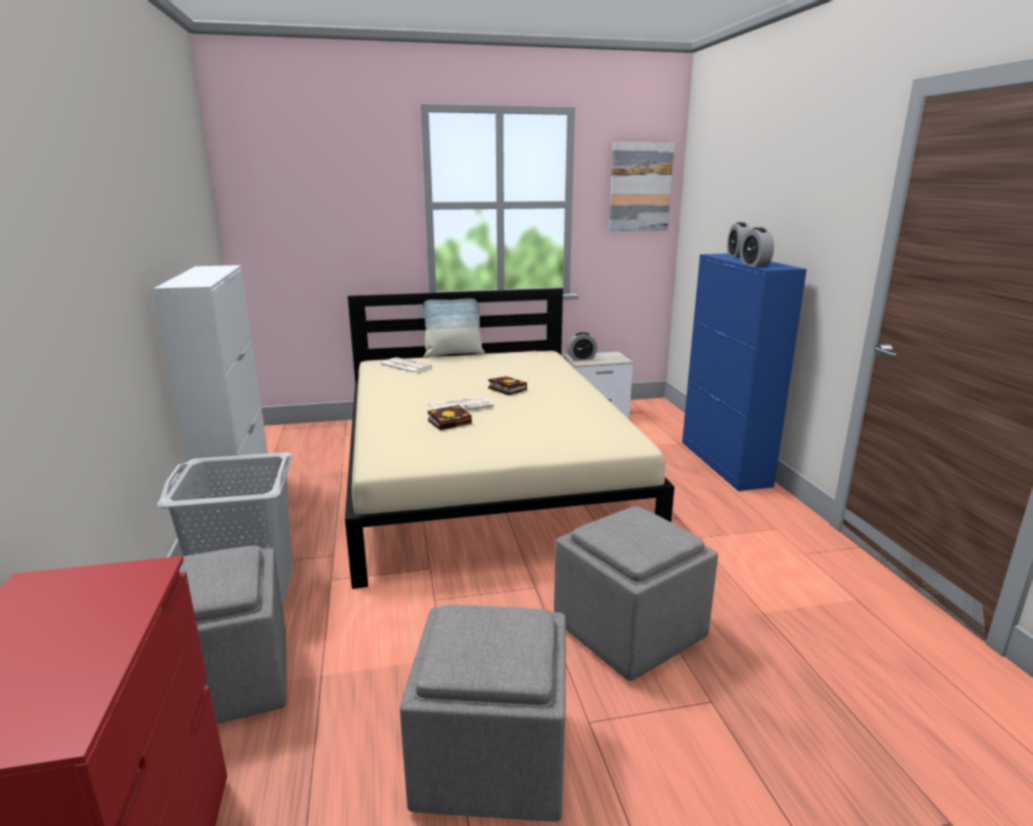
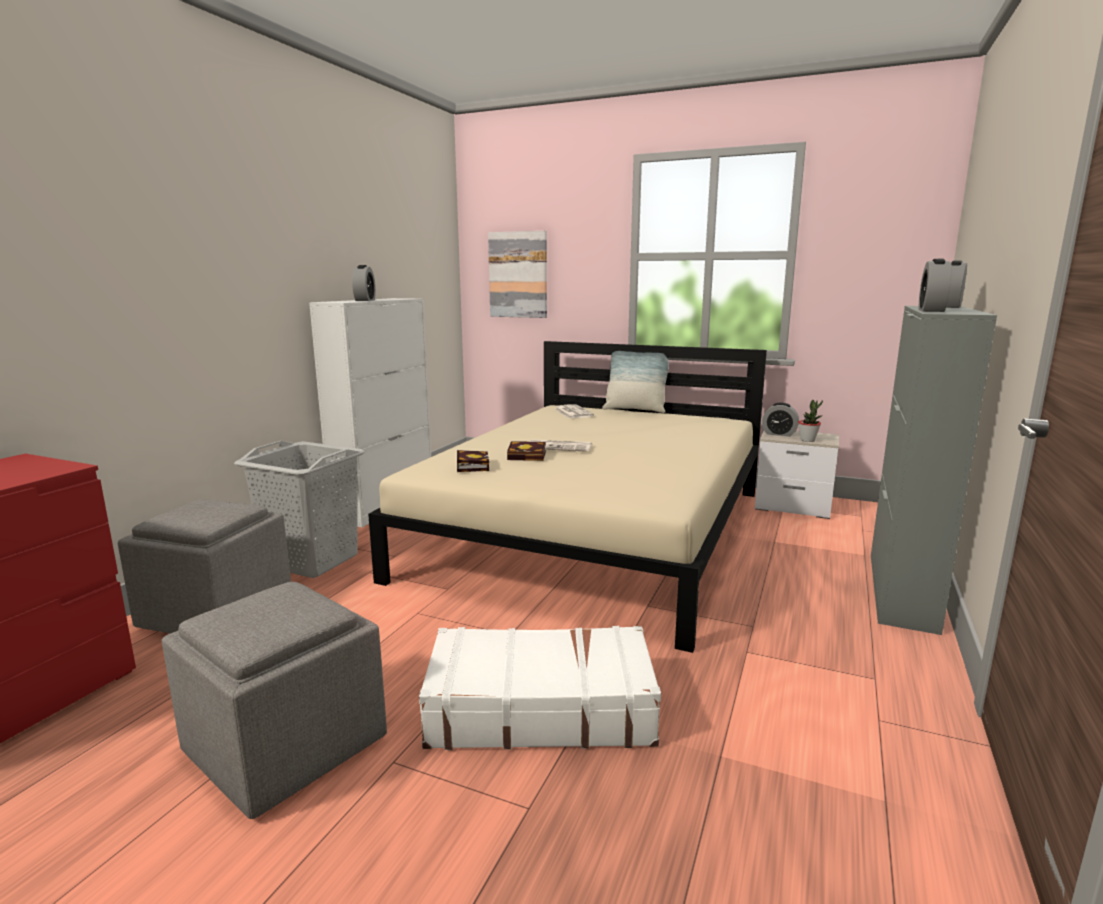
camera: 35 degrees right, 5 degrees down
(206, 277) = (365, 300): none -> alarm clock
(505, 389) = (627, 441): book -> book (471, 465)
(608, 361) = (807, 440): none -> potted plant
(629, 632) = (540, 707): grey ottoman -> white suitcase
(640, 187) = (891, 233): picture -> picture (518, 275)
(724, 463) = (901, 591): blue cabinet -> grey cabinet

